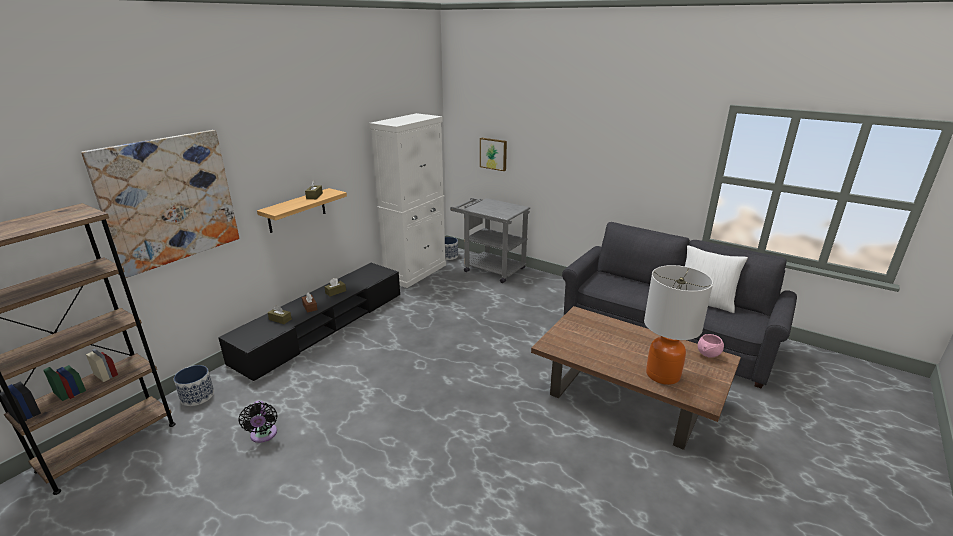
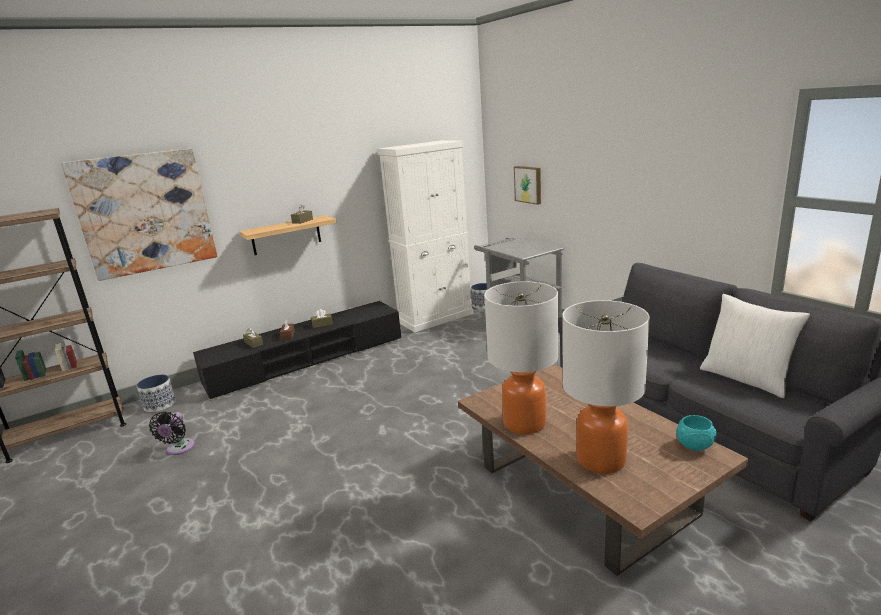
camera: 25 degrees right, 5 degrees down
(594, 357) = (525, 423): none -> table lamp
(708, 355) = (695, 447): pink bowl -> turquoise bowl

